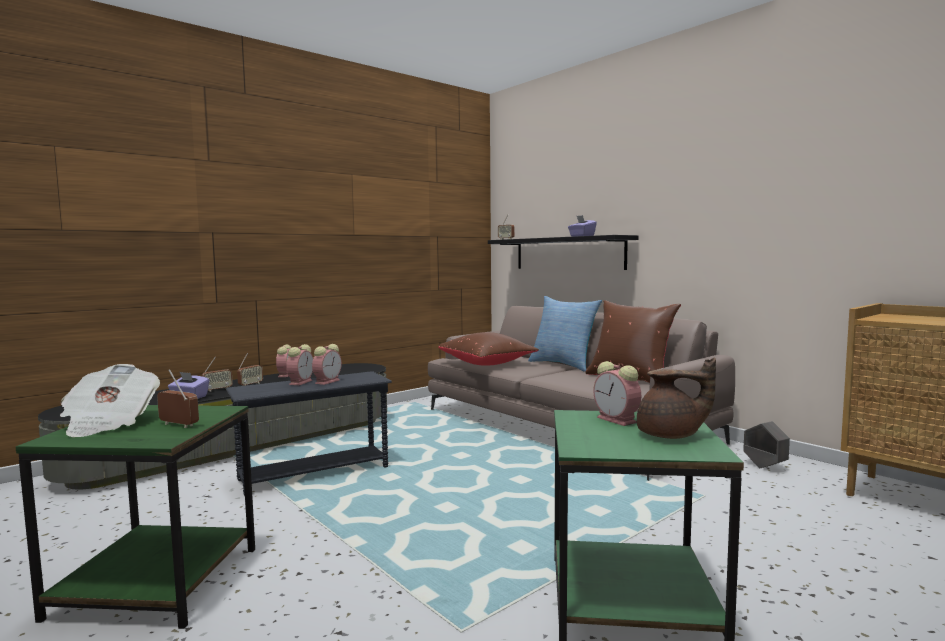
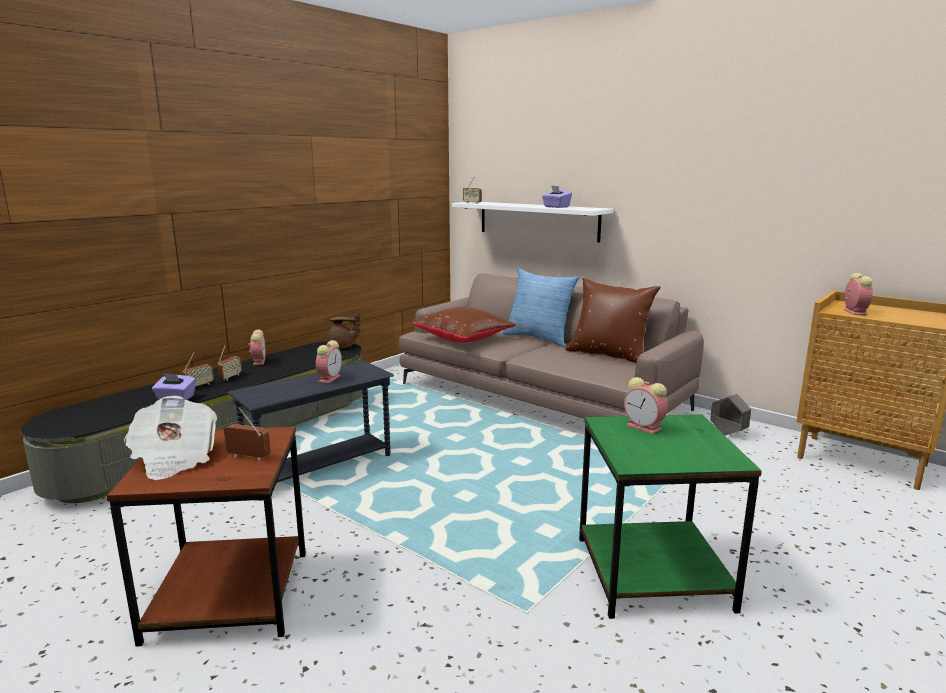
camera: 10 degrees left, 10 degrees up
(154, 583) = (227, 597): green side table -> brown side table
(301, 382) = (302, 380): alarm clock -> alarm clock (853, 312)
(568, 253) = (537, 220): black shelf -> white shelf
(671, 435) = (695, 443): brown teapot -> brown teapot (342, 347)

